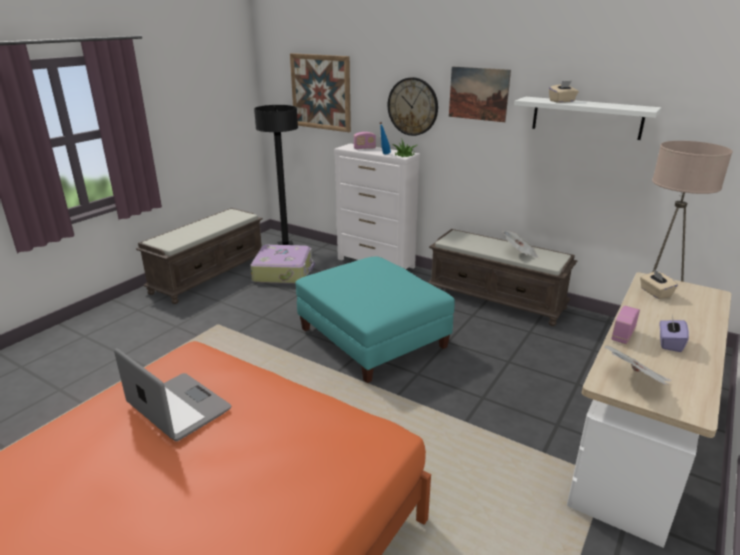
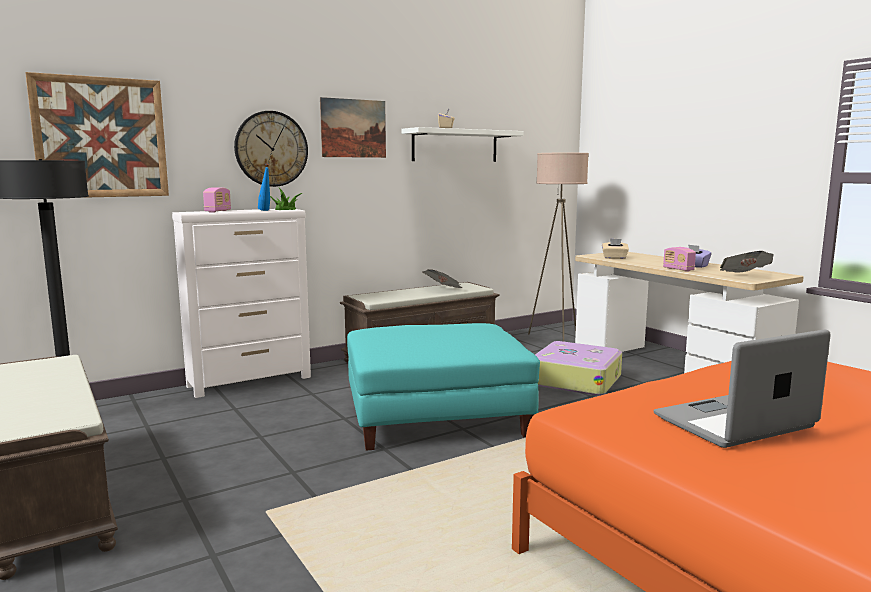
camera: 65 degrees left, 15 degrees down
(283, 272) = (168, 436): suitcase -> suitcase (575, 380)

